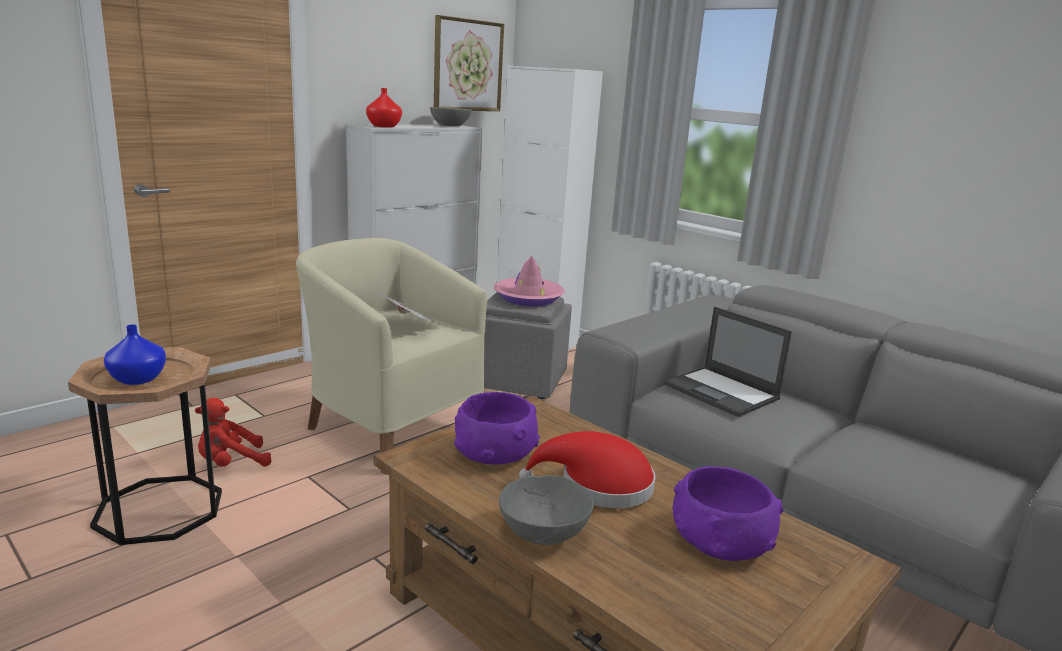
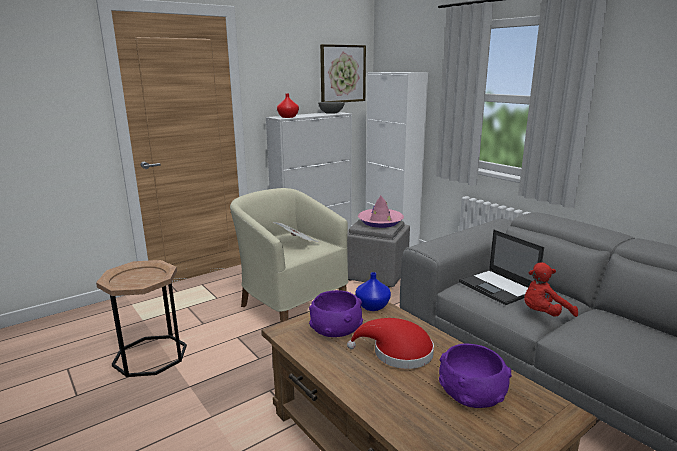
camera: 10 degrees right, 0 degrees up
(138, 378) = (135, 280): blue vase -> blue vase (372, 306)
(231, 463) = (194, 328): red plush toy -> red plush toy (543, 314)
(543, 532) = (355, 383): grey bowl -> none

